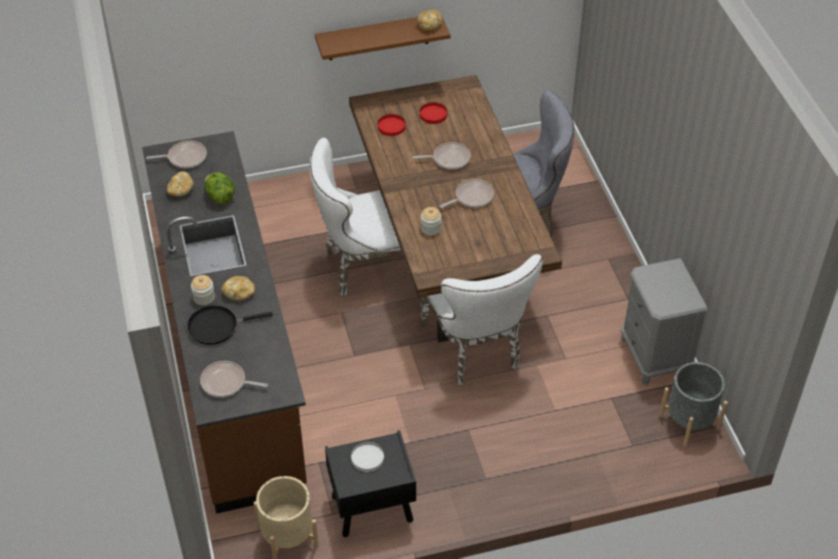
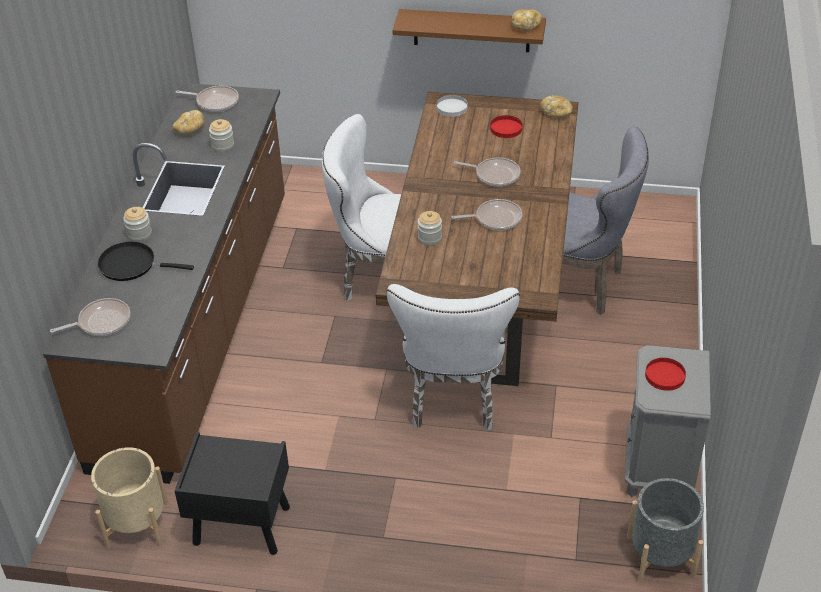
camera: 25 degrees right, 5 degrees down
(220, 197) = (223, 145): lettuce -> jar
(226, 383) = (101, 322): frying pan -> frying pan turned 120 degrees clockwise
(239, 293) = (176, 240): bread -> bread (556, 113)
(367, 457) = (233, 459): white plate -> white plate (452, 107)
(391, 126) = (454, 129): red plate -> red plate (665, 376)

